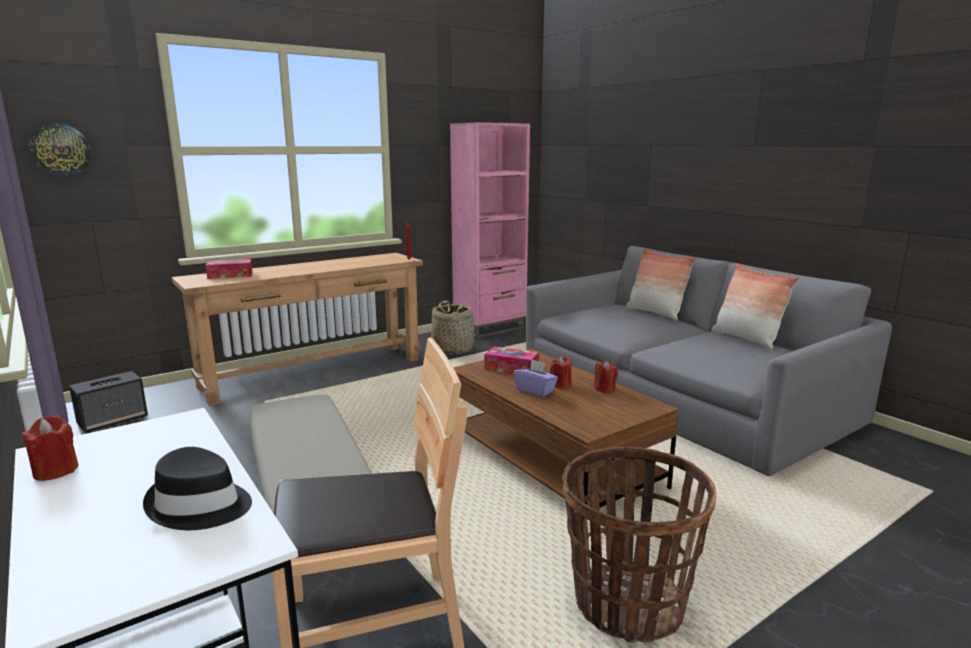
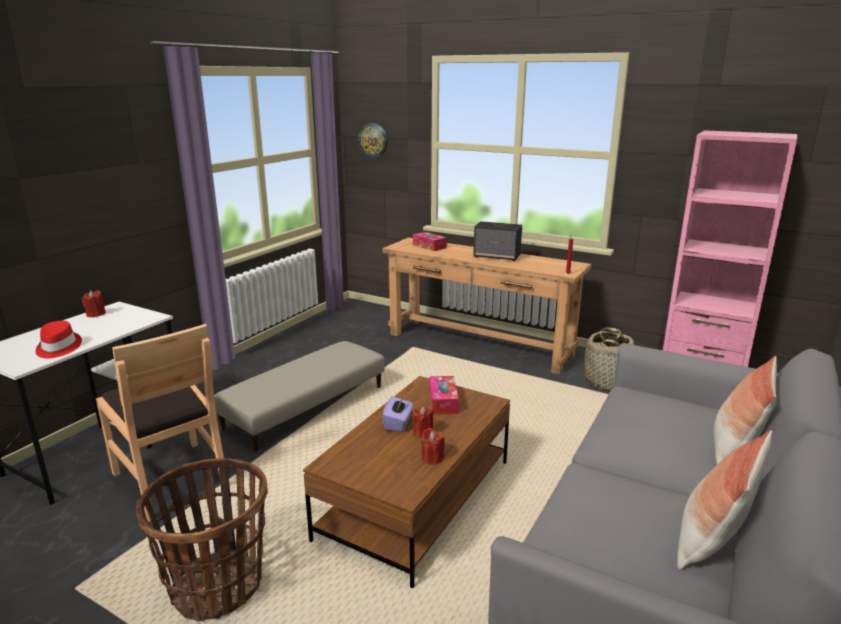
camera: 65 degrees right, 5 degrees up
(113, 420) = (349, 319): speaker -> speaker (497, 256)
(199, 506) = (58, 348): black hat -> red hat

